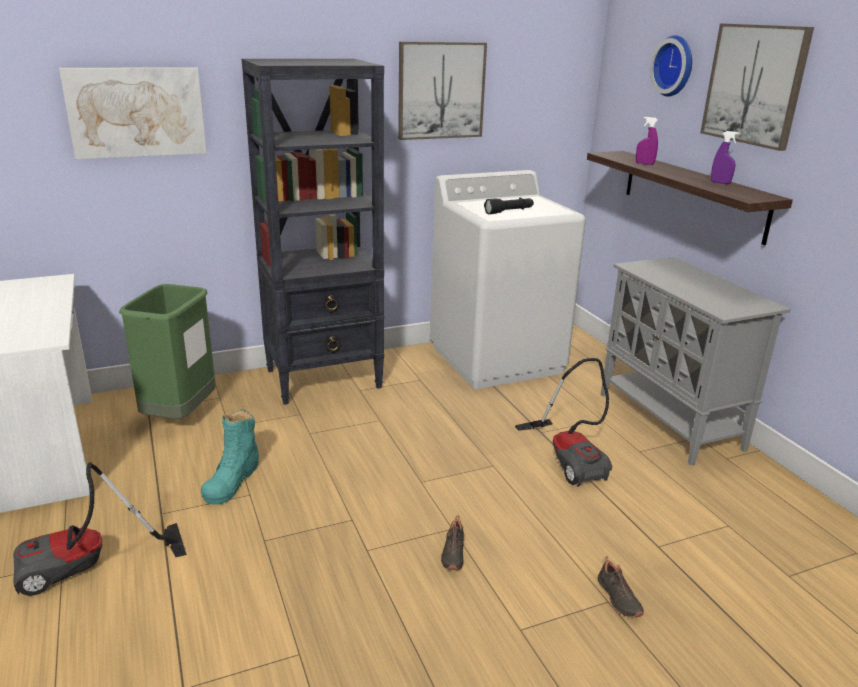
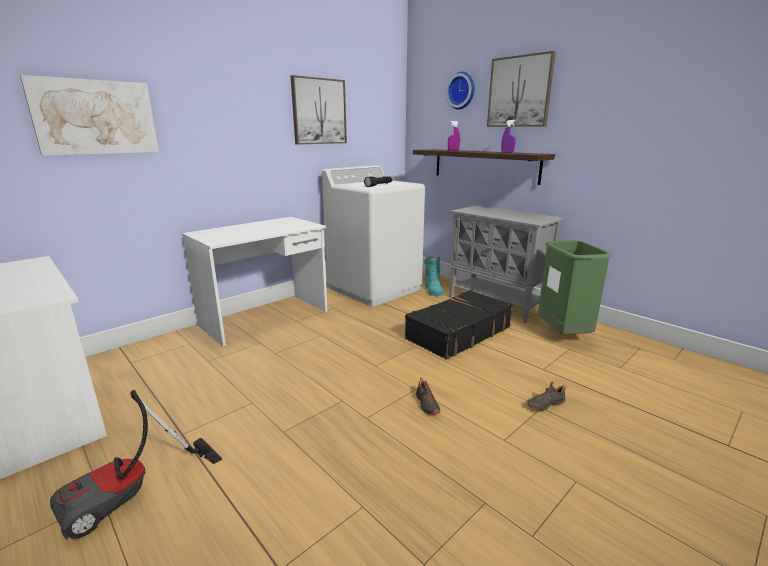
camera: 20 degrees left, 5 degrees down
(180, 416) = (162, 361): green trash can -> green trash can (563, 334)
(232, 480) = (232, 396): turquoise boot -> turquoise boot (433, 289)
(325, 379) = (266, 318): black bookcase -> white desk
(570, 458) = (457, 333): vacuum cleaner -> black suitcase
(617, 598) = (545, 404): black shoe -> black shoe turned 105 degrees clockwise

